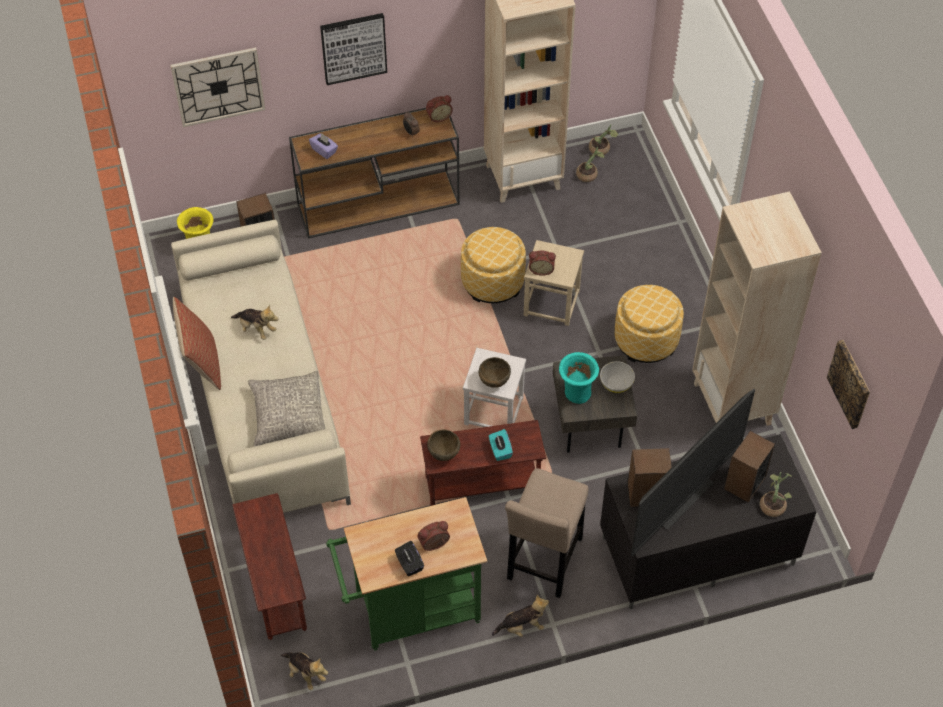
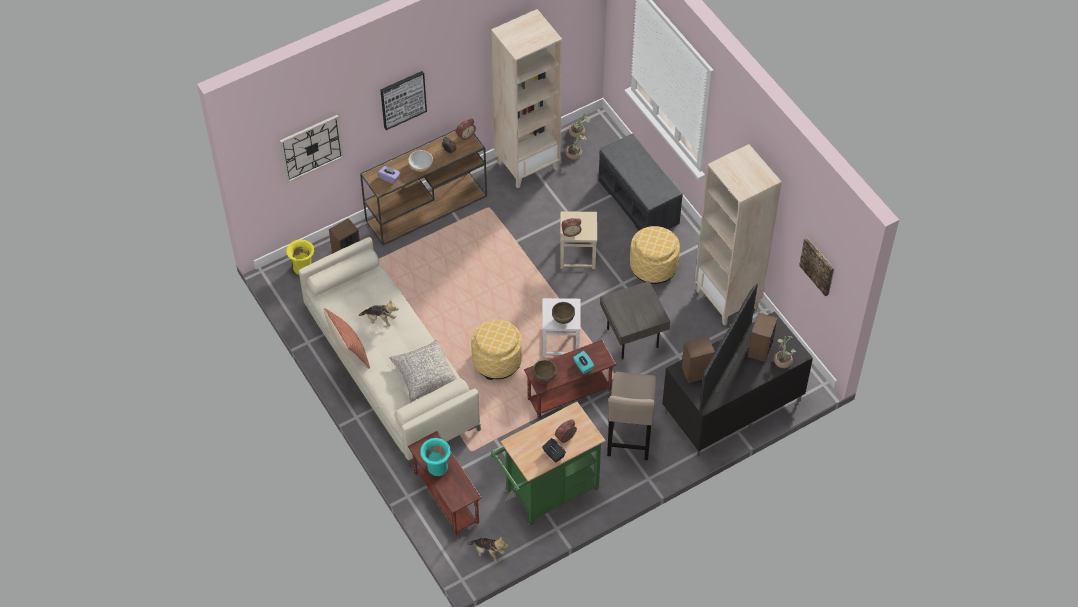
camera: 15 degrees left, 0 degrees up
(492, 281) = (530, 248): ottoman -> ottoman (497, 361)
(522, 626) = (628, 485): plush toy -> none
(576, 393) = (623, 314): turquoise vase -> turquoise vase (436, 468)
(616, 383) = (649, 302): white bowl -> white bowl (421, 165)
(653, 252) = (639, 202): none -> grey bench

